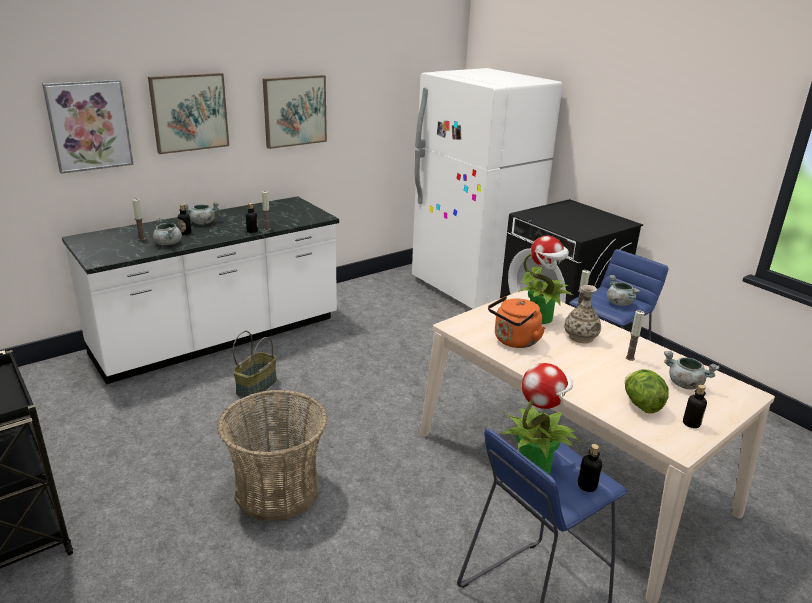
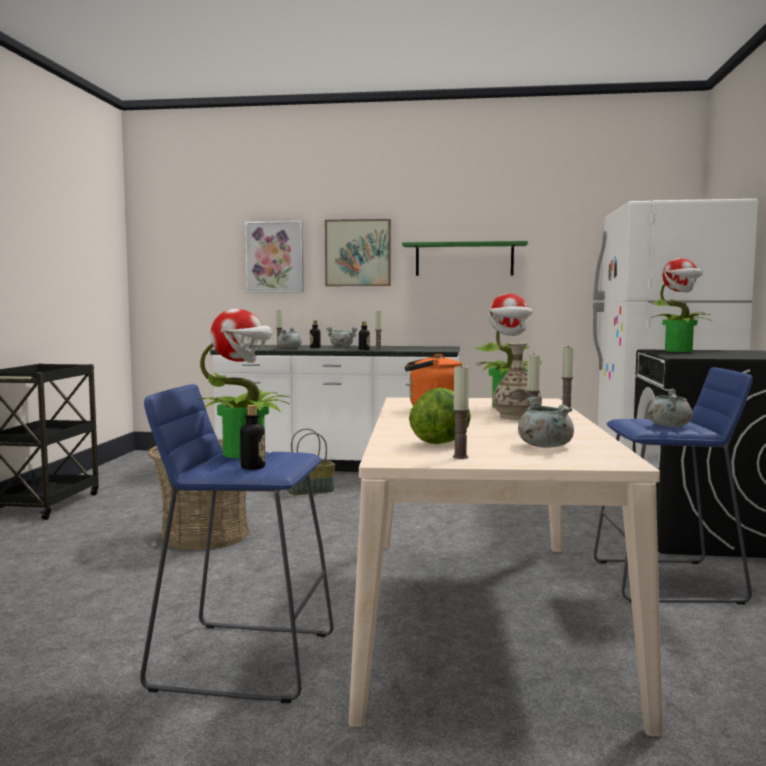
camera: 45 degrees right, 20 degrees down
(294, 111) = (464, 259): picture -> green shelf
(542, 214) = (679, 351): none -> potted plant
(691, 423) = (460, 457): bottle -> candle

